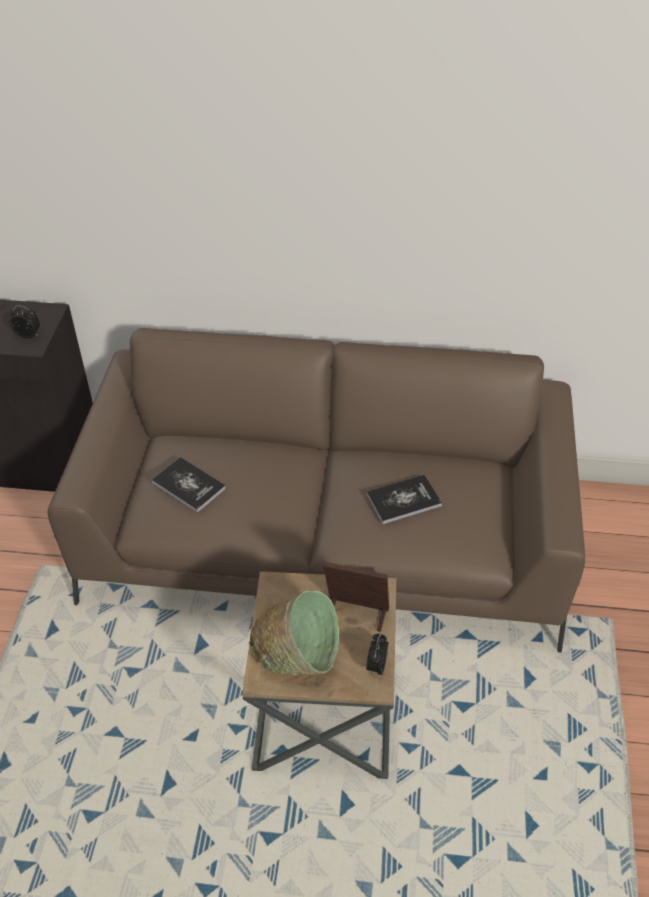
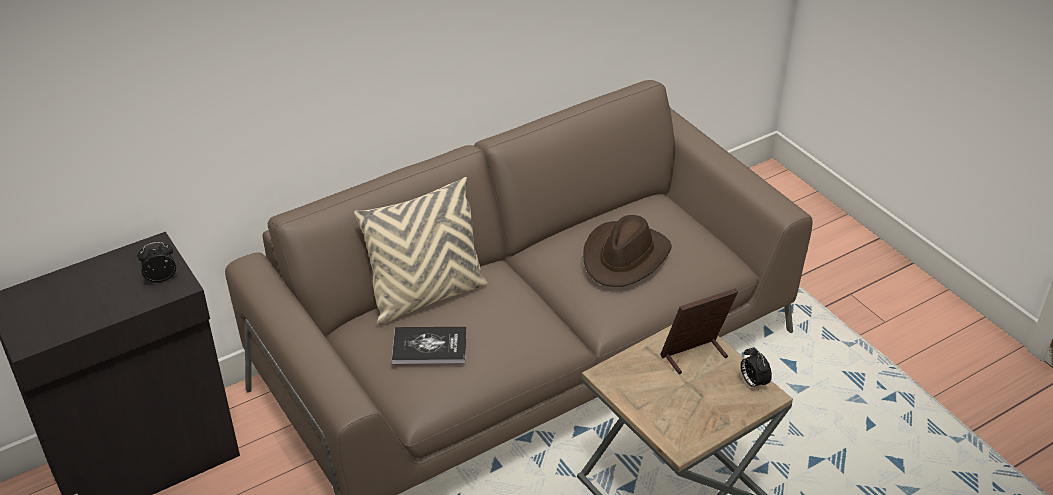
camera: 40 degrees left, 5 degrees down
(231, 447) = (426, 296): none -> beige pillow
(298, 659) = (691, 415): green bowl -> none
(403, 500) = (625, 257): book -> brown hat

